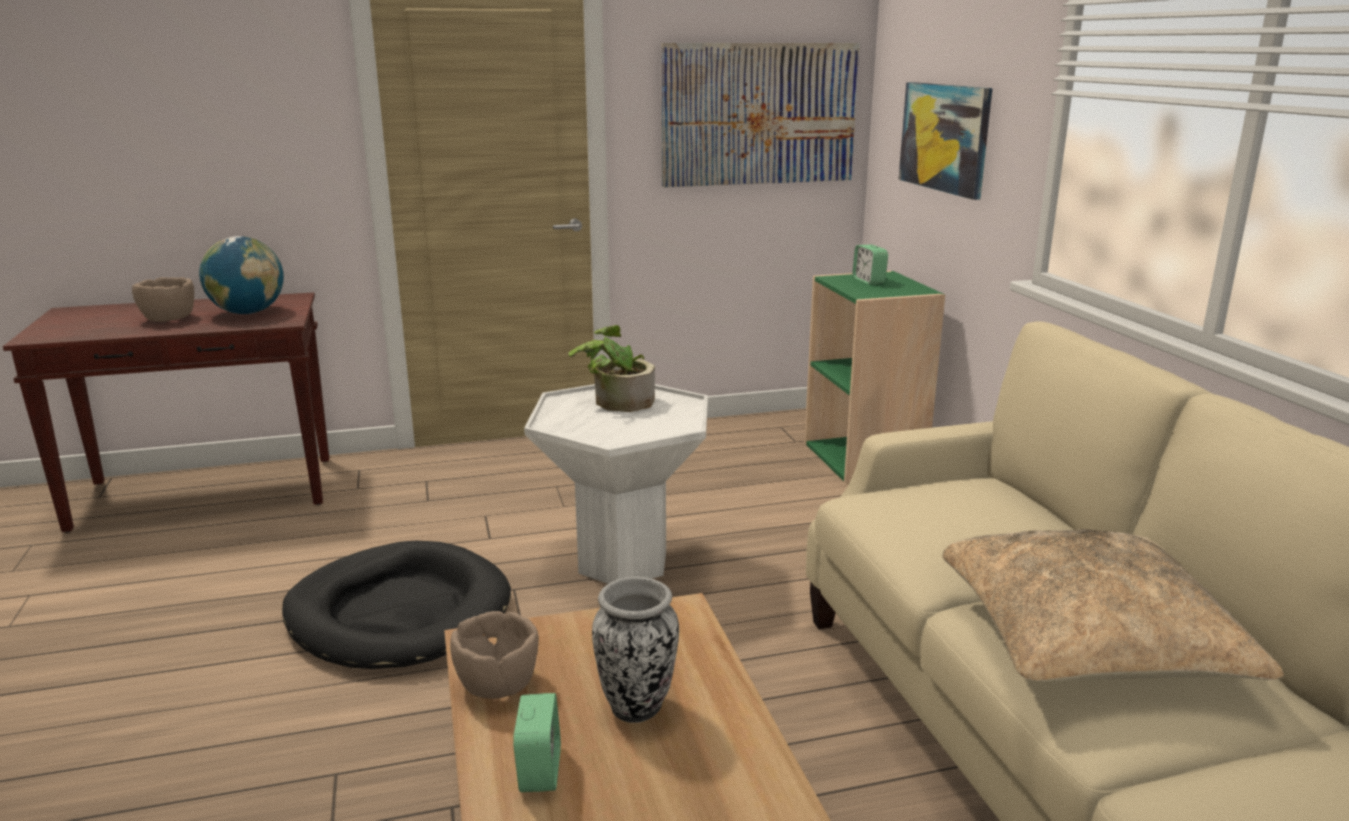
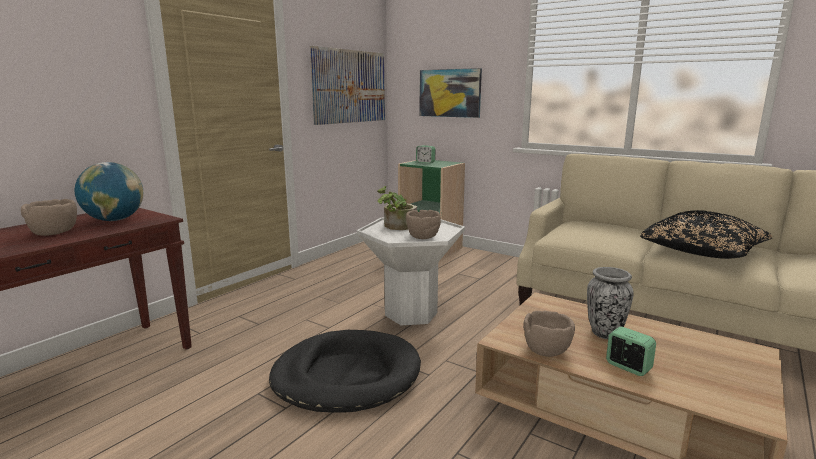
camera: 40 degrees left, 5 degrees down
(605, 430) = (422, 236): none -> brown bowl
(1088, 638) = (702, 249): beige pillow -> black pillow

